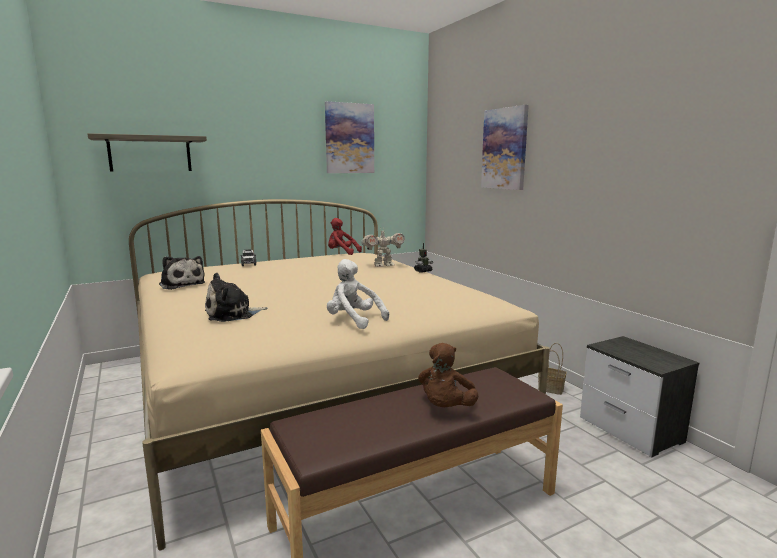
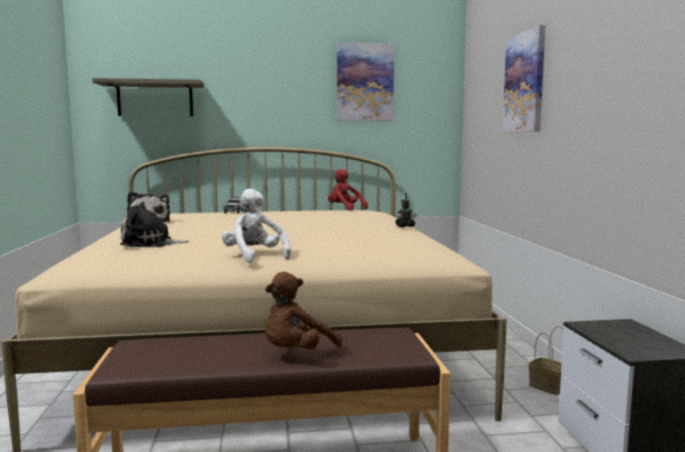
camera: 20 degrees right, 5 degrees down
(383, 265) = (367, 219): toy robot -> none

